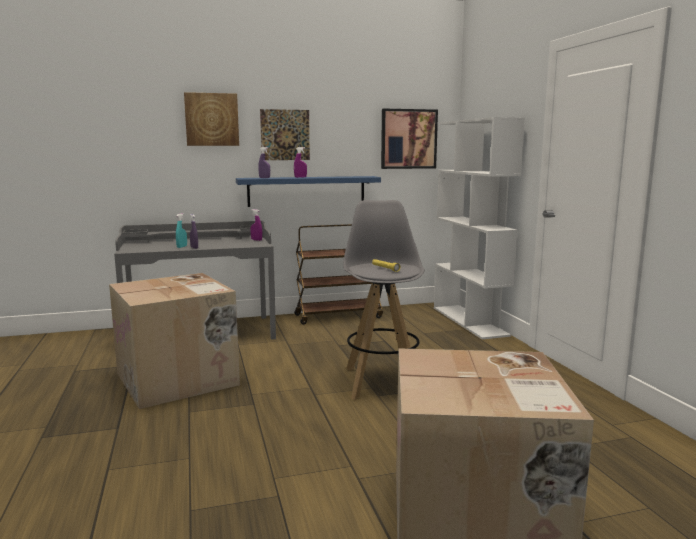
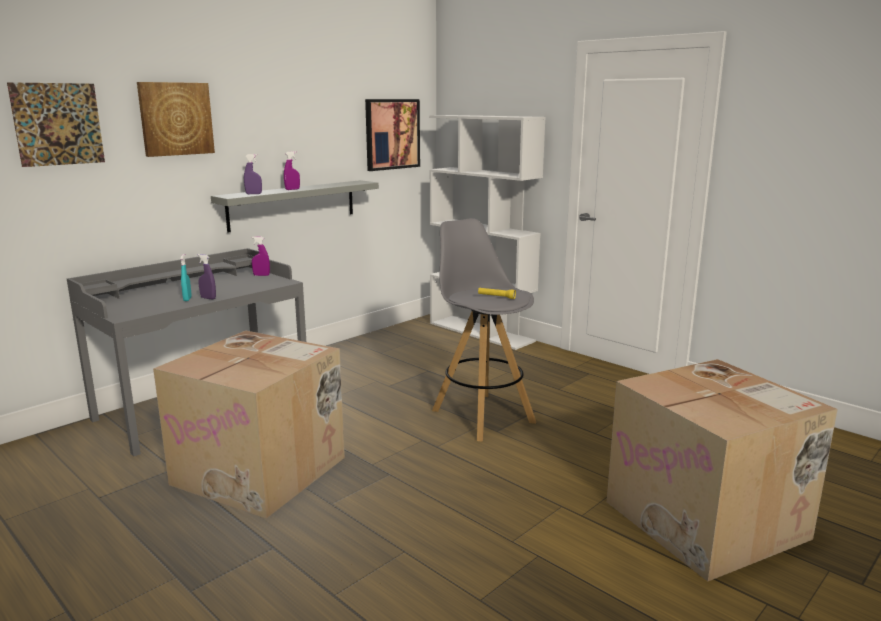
camera: 30 degrees left, 5 degrees up
(285, 135) = (265, 135): picture -> picture (58, 124)
(307, 191) = (293, 205): blue shelf -> grey shelf
(339, 316) = (343, 351): brown cart -> none

